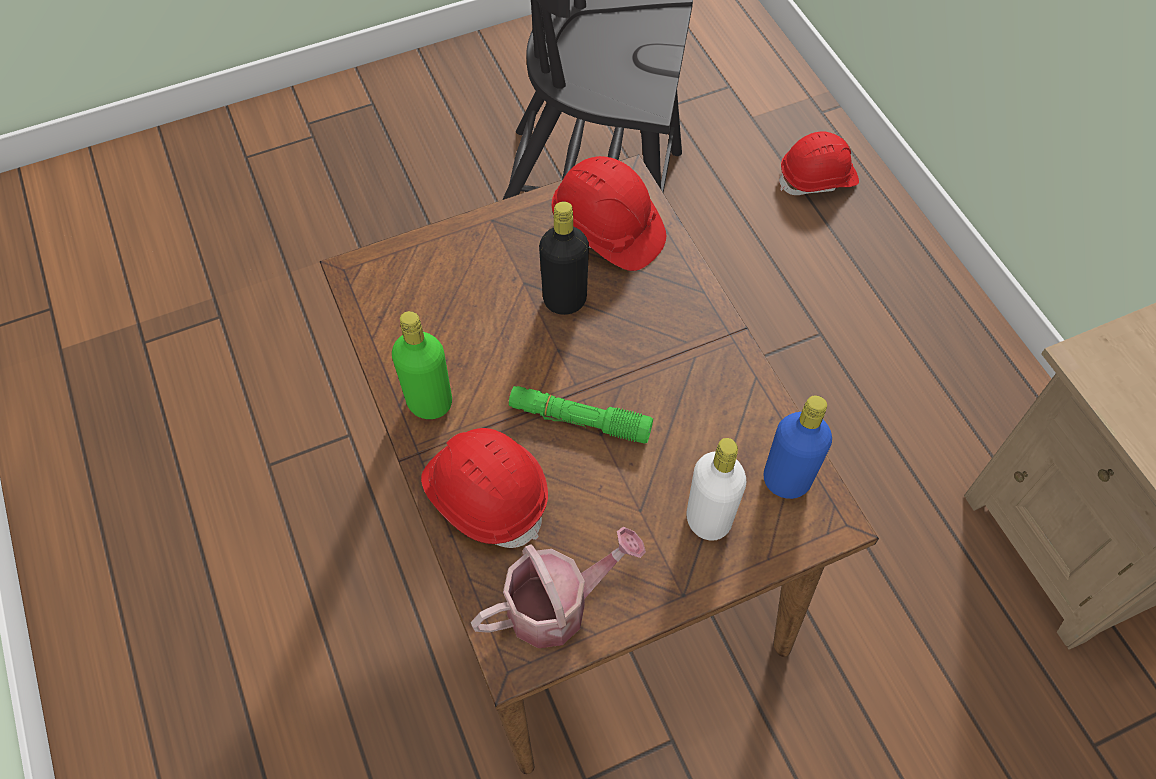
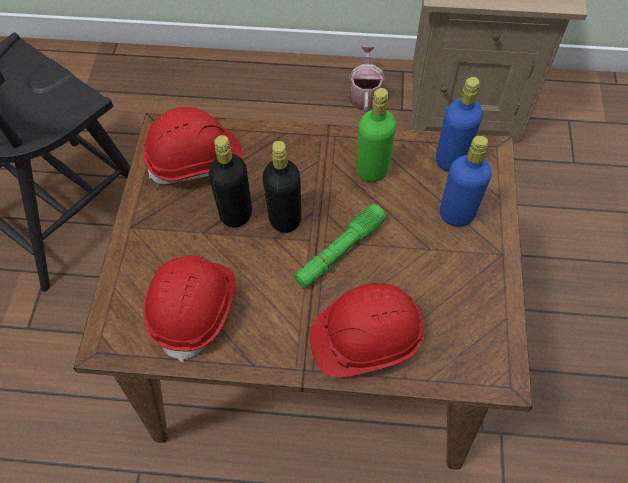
camera: 60 degrees left, 0 degrees up
(430, 403) = (265, 342): green bottle -> green bottle (372, 170)
(558, 604) = (474, 331): watering can -> watering can (365, 94)
(587, 348) = (285, 219): none -> black bottle
(708, 520) = (456, 214): white bottle -> blue bottle
(817, 179) = (159, 83): red hard hat -> red hard hat (195, 309)

